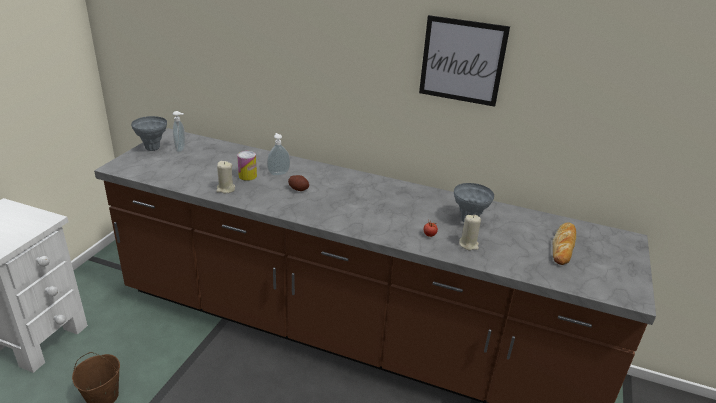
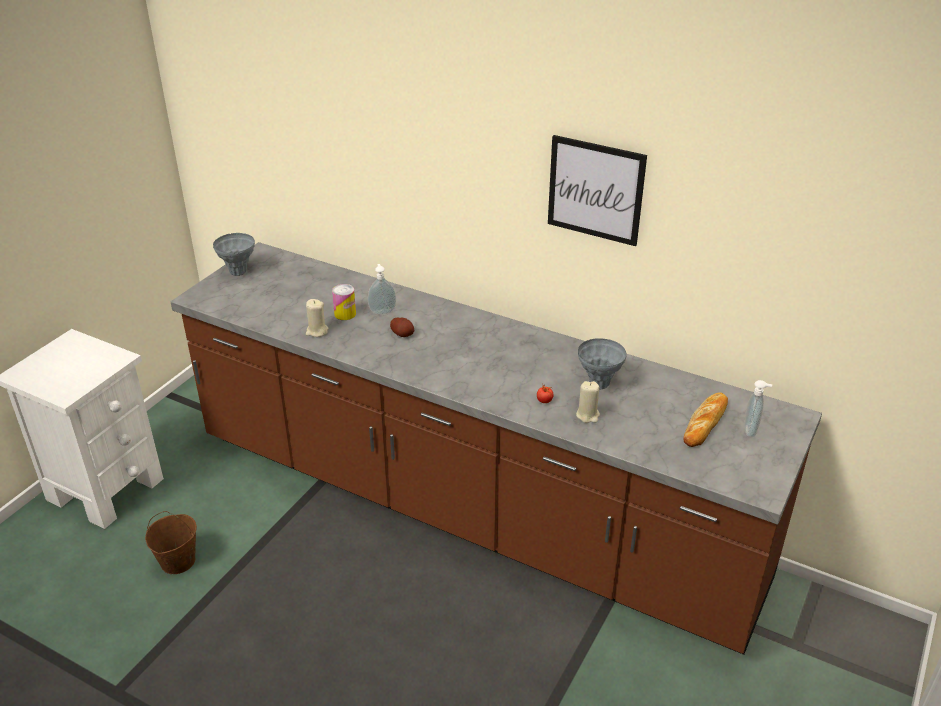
camera: 10 degrees right, 5 degrees up
(181, 149) = (272, 274): soap dispenser -> soap dispenser (751, 431)

